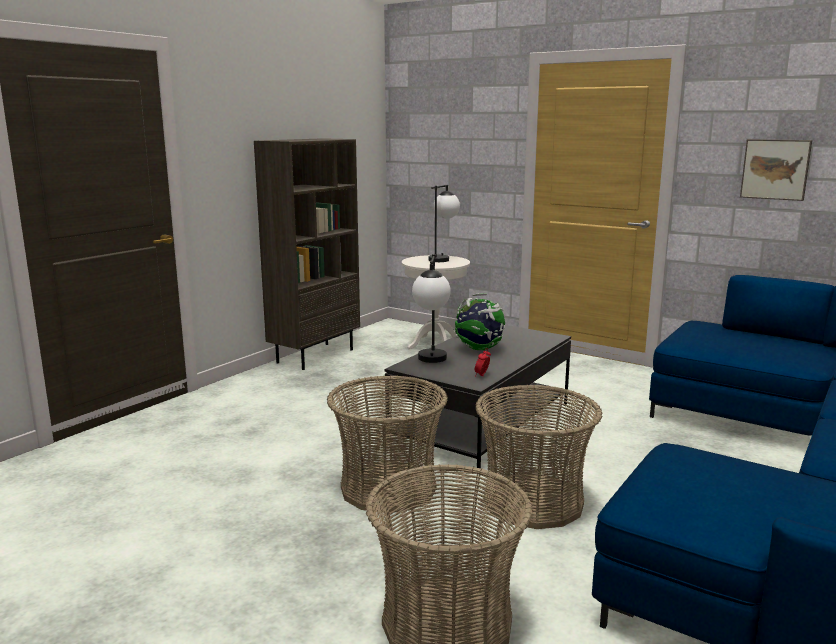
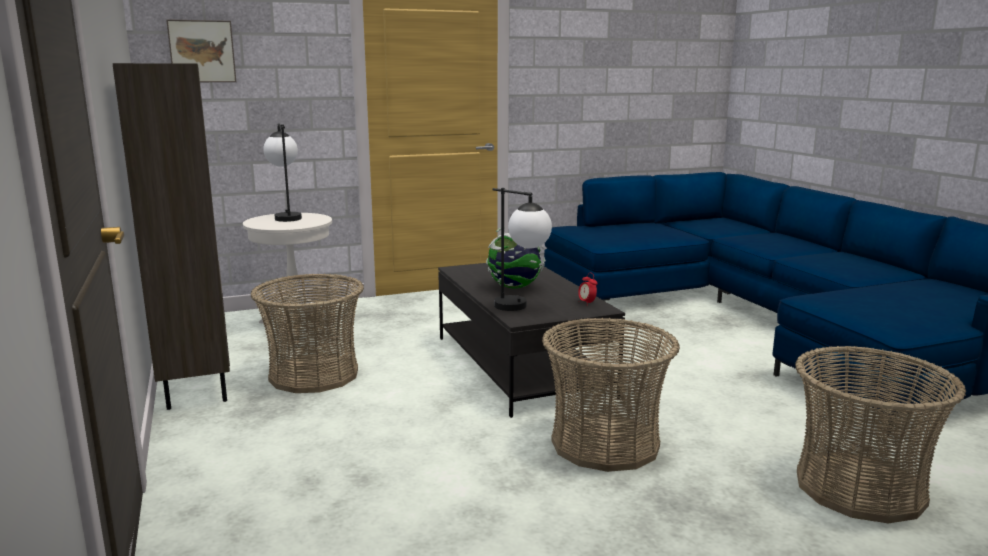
camera: 55 degrees left, 0 degrees up
(533, 502) = (691, 396): basket -> basket (314, 374)
(775, 169) = (586, 87): picture -> picture (202, 51)

